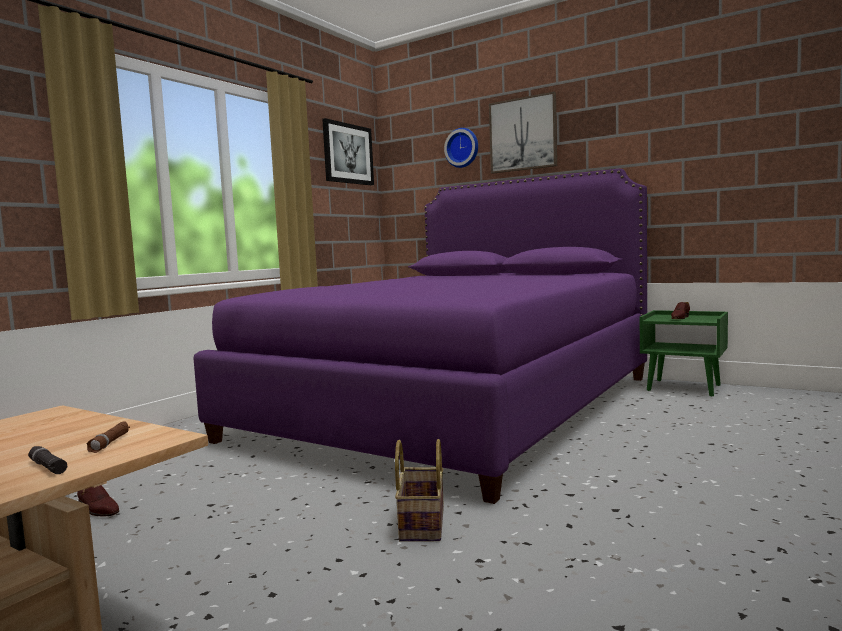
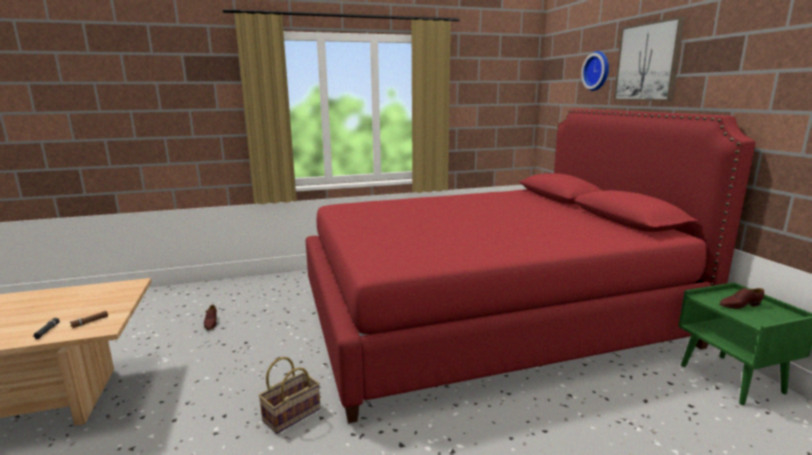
camera: 40 degrees right, 10 degrees up
(348, 153) = (501, 74): picture -> none
(455, 406) = (484, 316): purple bed -> red bed

